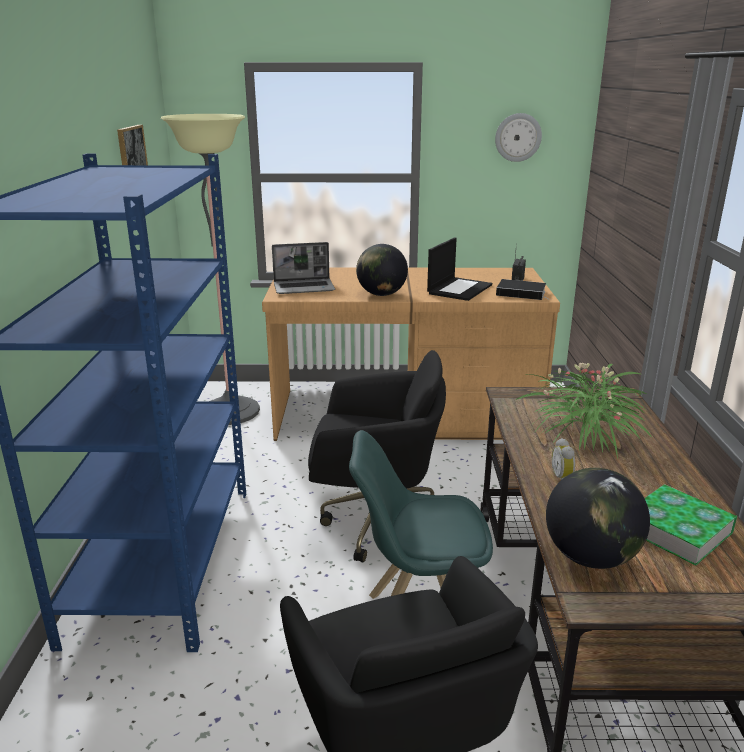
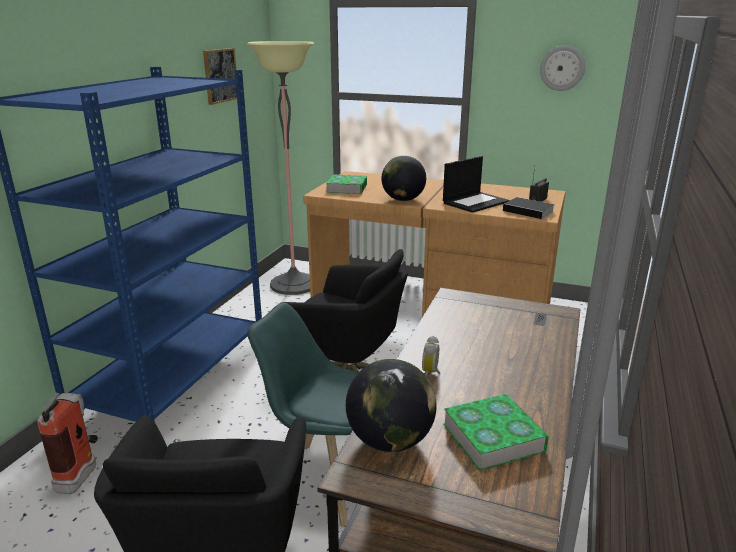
camera: 20 degrees right, 0 degrees up
(116, 700) = (81, 473): none -> fire extinguisher
(304, 287) = (347, 188): laptop -> book
(584, 433) = (490, 339): potted plant -> none

